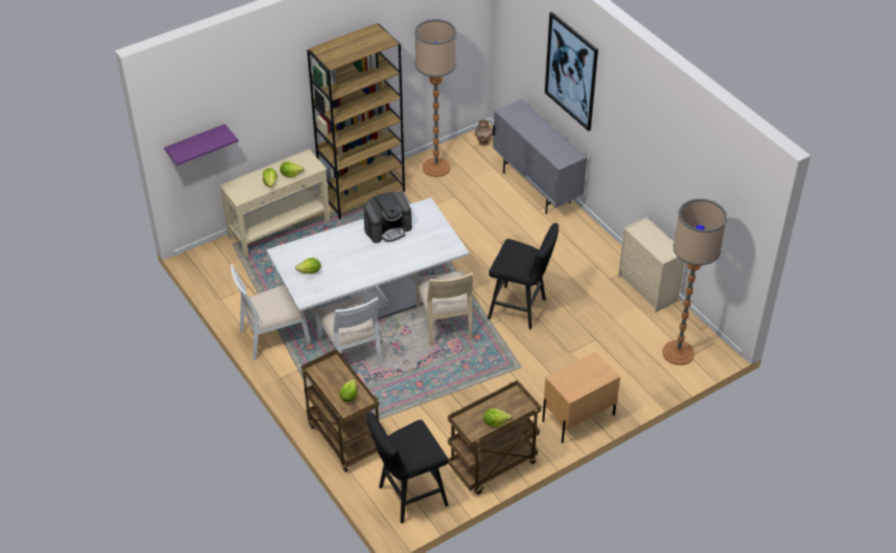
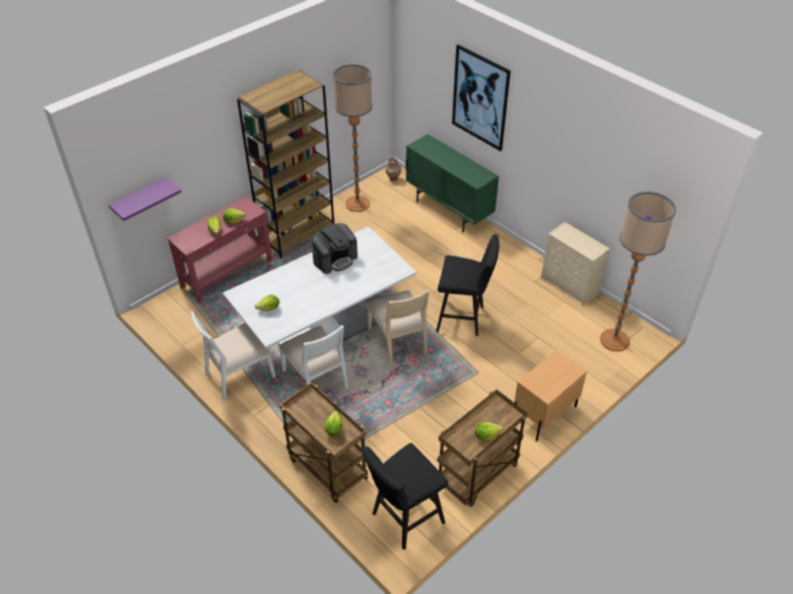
camera: 10 degrees left, 0 degrees up
(280, 229) = (227, 273): beige console table -> red console table
(536, 188) = (448, 211): grey cabinet -> green cabinet

